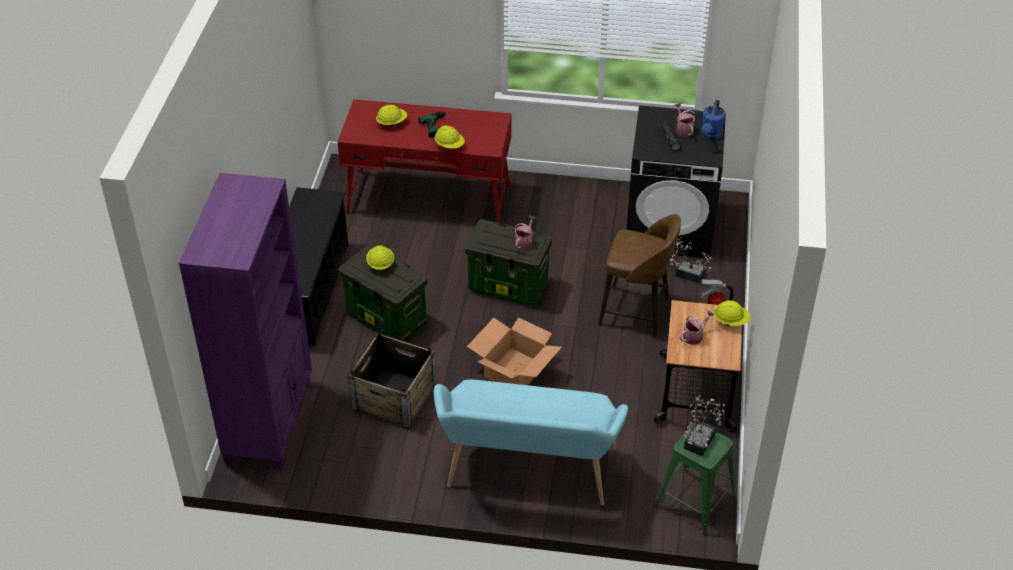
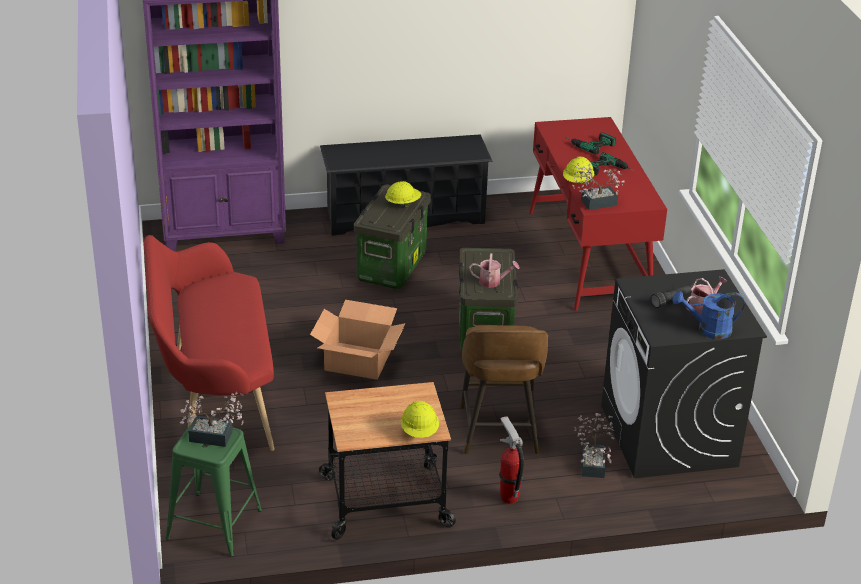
camera: 70 degrees right, 10 degrees down
(392, 123) = (589, 144): yellow hard hat -> power drill
(394, 397) = (284, 293): crate -> none
(486, 146) = (594, 203): none -> potted plant
(528, 473) = (214, 396): turquoise bench -> red bench
(694, 336) = (379, 407): watering can -> none

